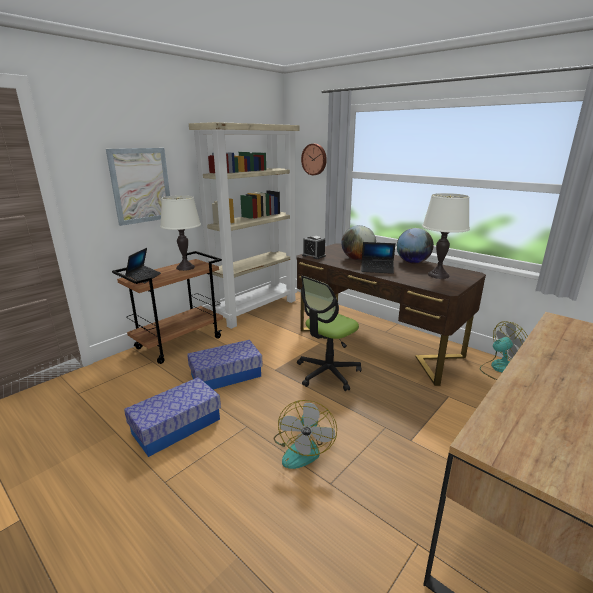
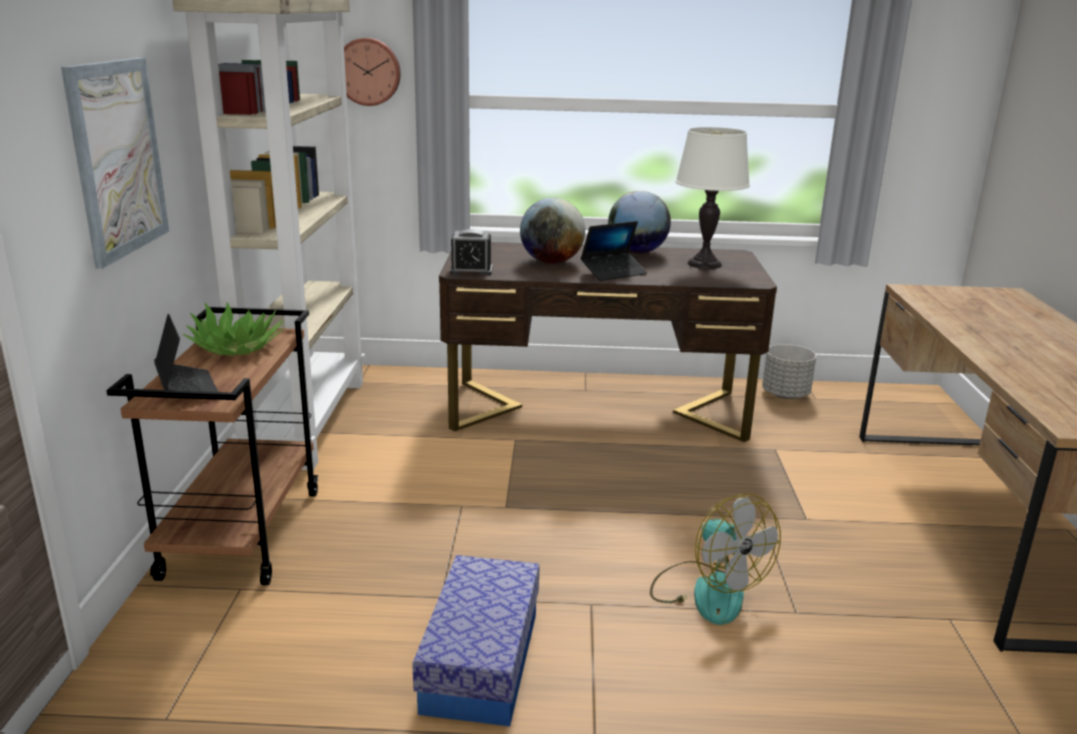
camera: 40 degrees left, 0 degrees up
(185, 267) = (236, 347): white table lamp -> potted plant
(226, 375) = (437, 549): storage box -> none
(327, 373) = (592, 479): office chair -> none
(501, 369) = (785, 394): fan -> grey planter

